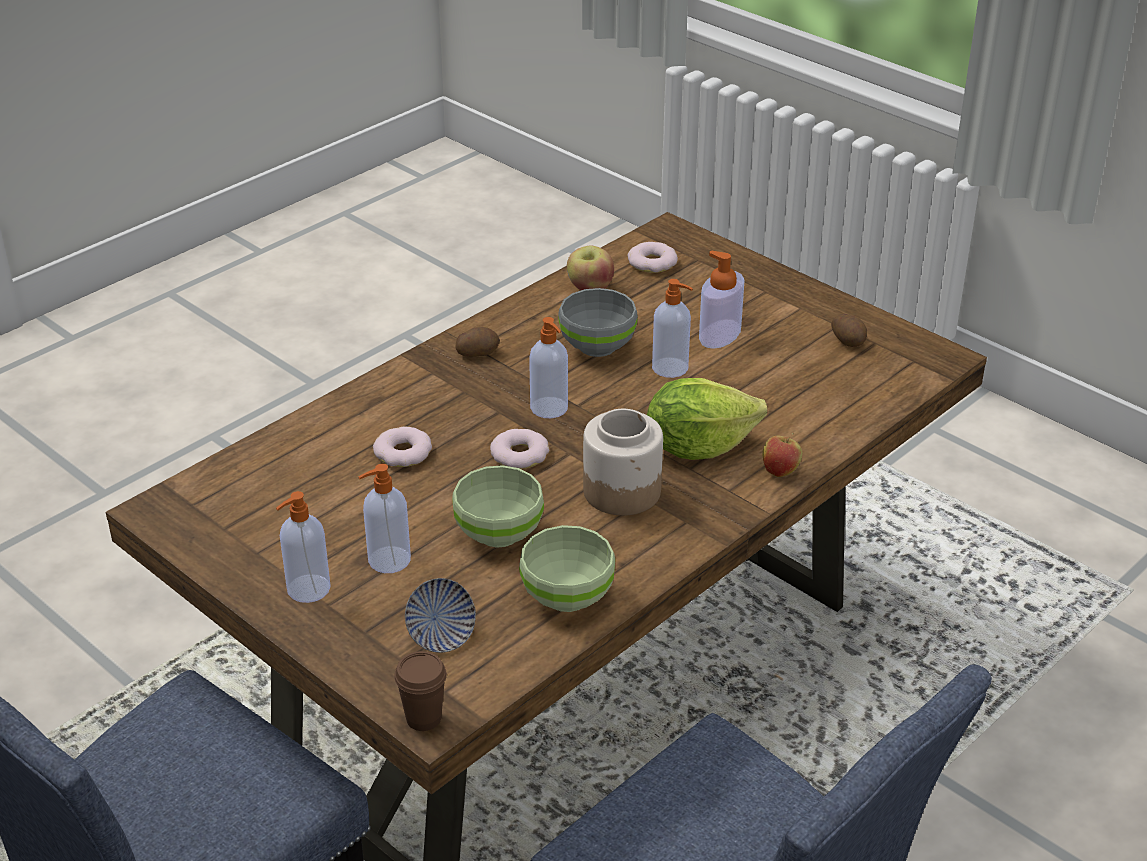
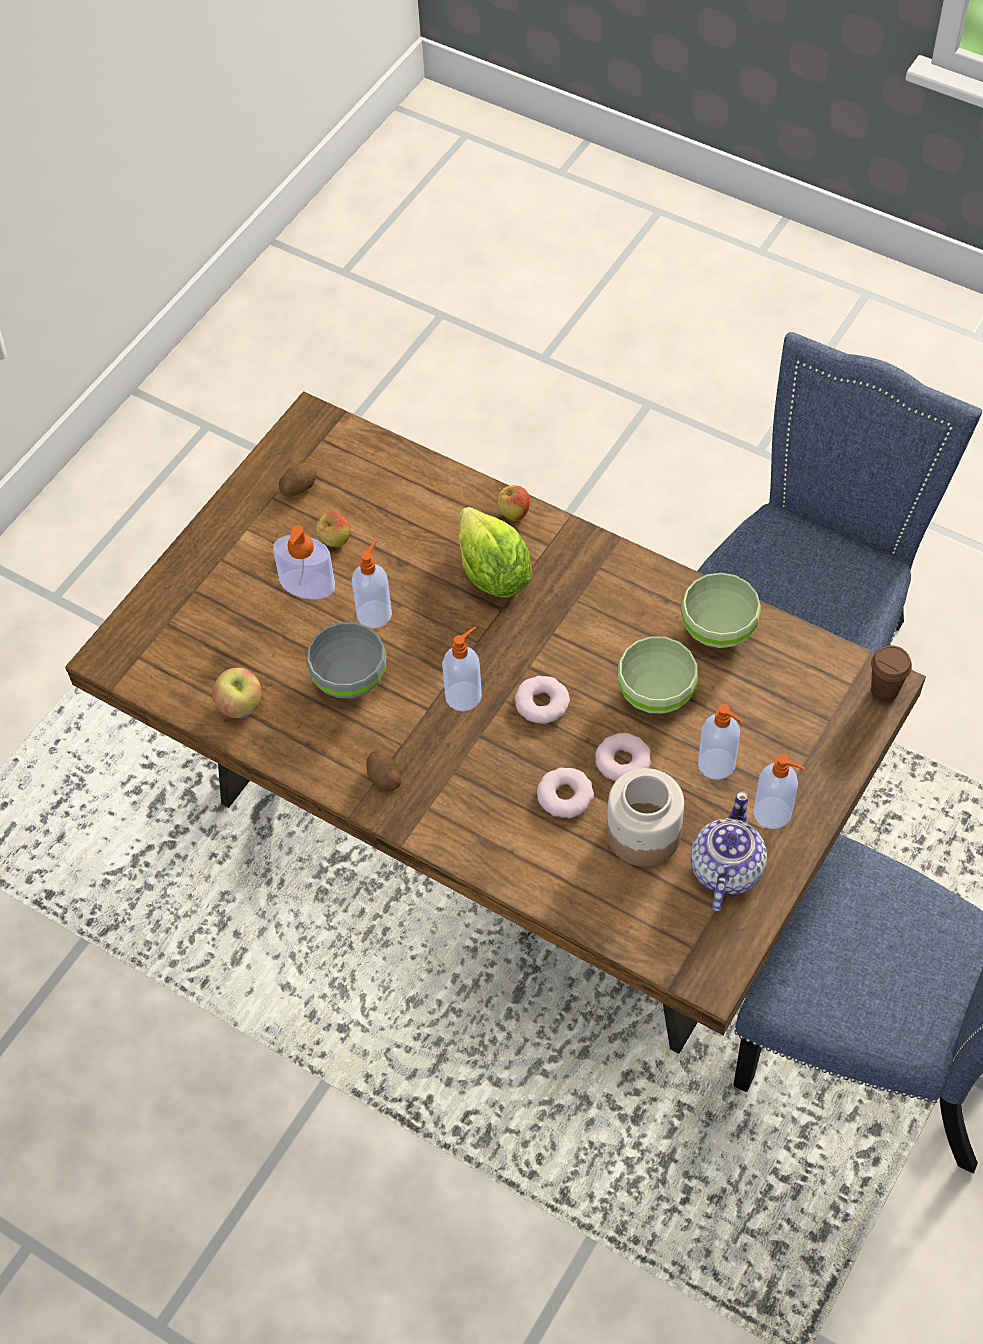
camera: 100 degrees left, 20 degrees up
(261, 541) = (725, 870): none -> teapot
(441, 636) = (794, 702): bowl -> none
(622, 491) = (572, 617): jar -> jar (642, 834)
(652, 263) = (180, 661): donut -> donut (622, 761)
(771, 354) = (334, 541): none -> apple

